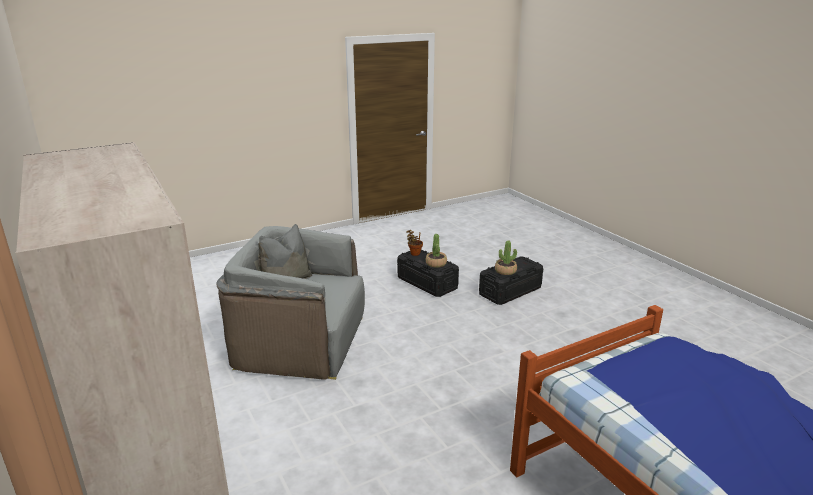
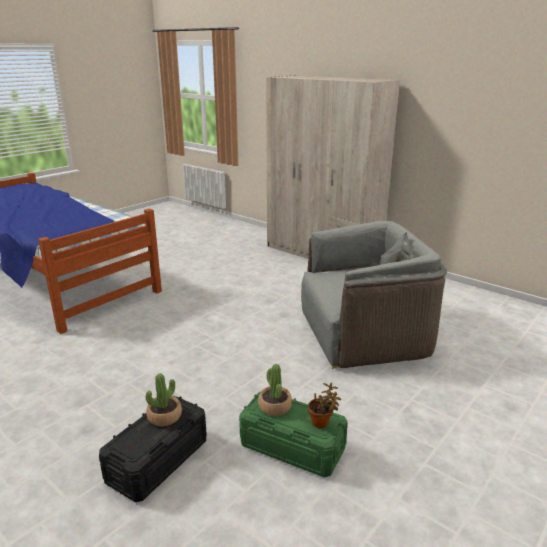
camera: 160 degrees right, 0 degrees up
(427, 283) = (292, 447): black storage box -> green storage box

